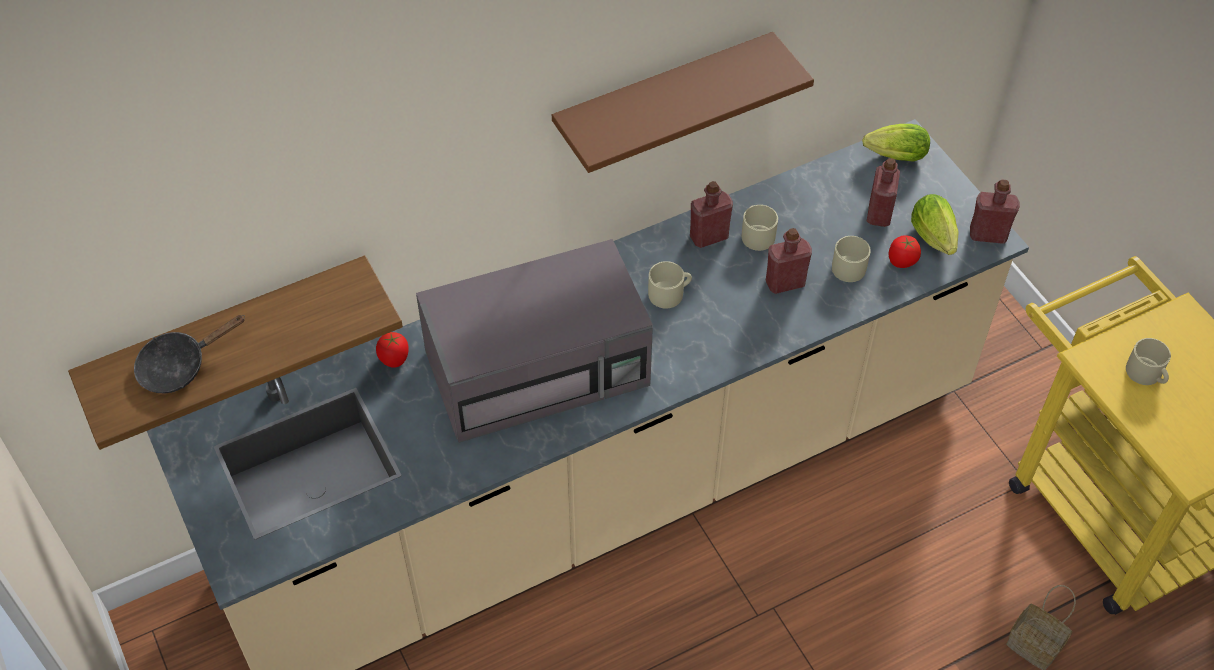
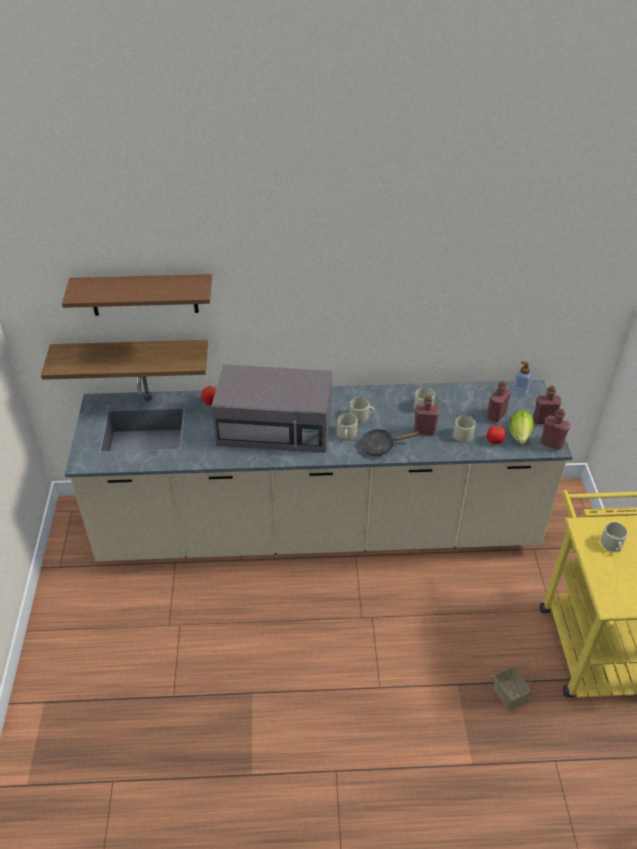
camera: 25 degrees right, 10 degrees down
(179, 366) = (96, 357): black frying pan -> black frying pan (381, 446)
(663, 101) = (383, 310): brown shelf -> brown shelf (144, 294)
(665, 337) = (346, 434): none -> beige mug
(709, 236) = (398, 398): red bottle -> red bottle (543, 420)
(892, 156) = (520, 392): lettuce -> soap dispenser

